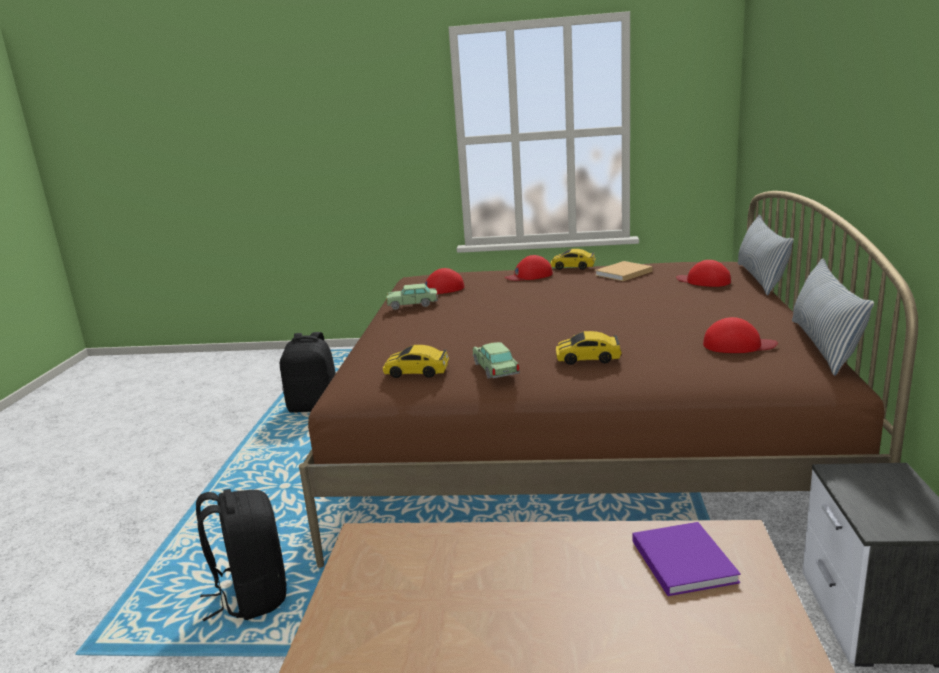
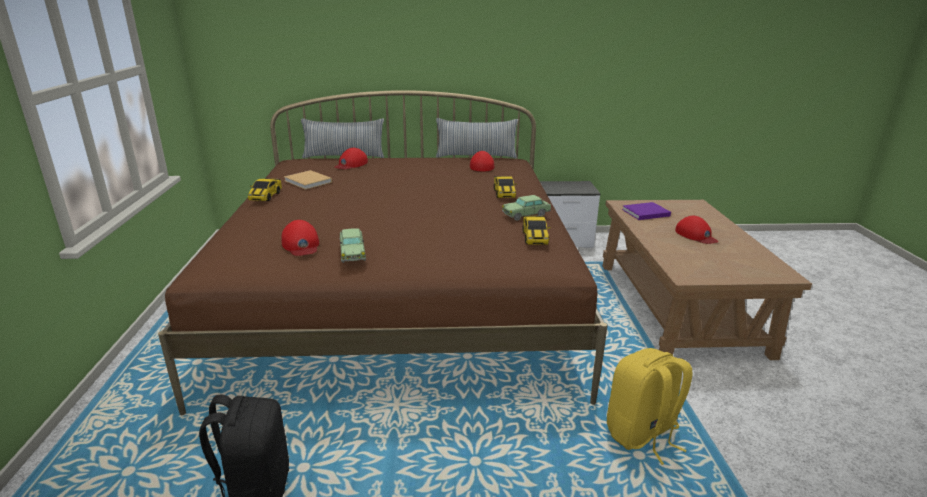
camera: 100 degrees left, 5 degrees up
(251, 596) = (642, 435): black backpack -> yellow backpack
(529, 276) = (283, 210): red cap -> red cap (696, 235)

